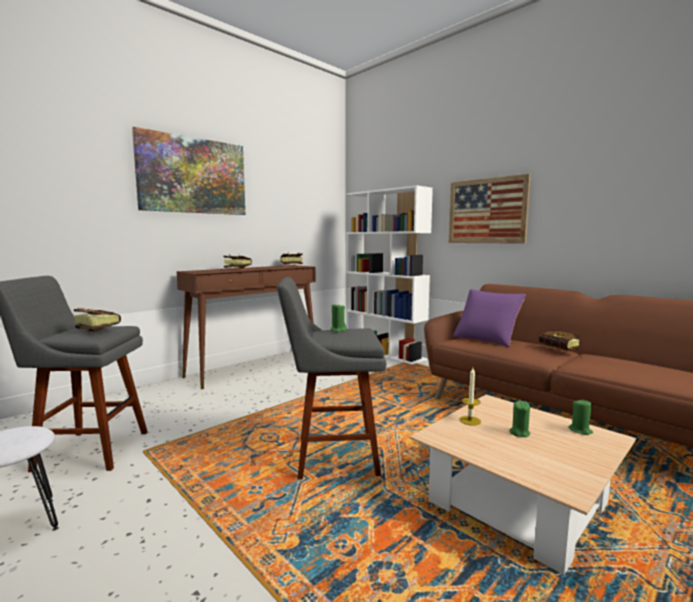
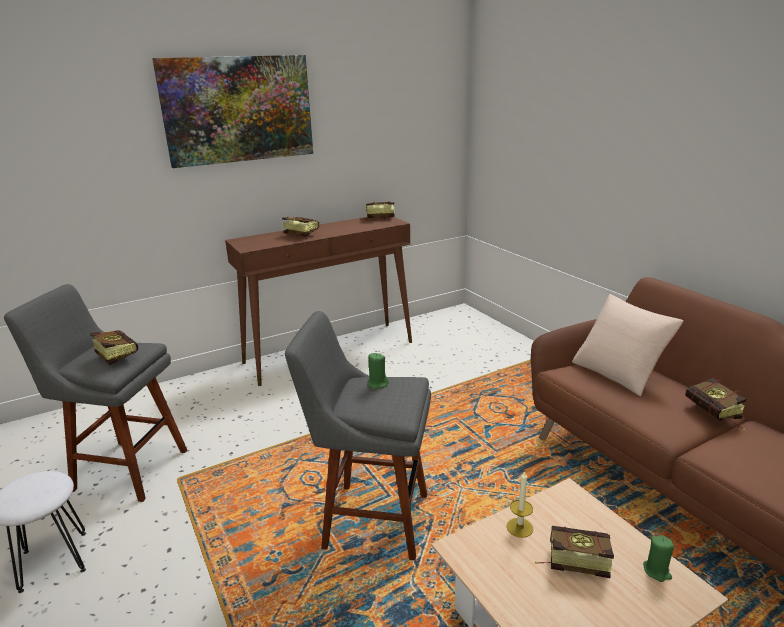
camera: 15 degrees right, 15 degrees up
(385, 353) = (507, 339): white bookcase -> none
(486, 211) = (662, 164): picture -> none
(487, 339) = (619, 372): purple pillow -> beige pillow
(519, 432) = (571, 561): green candle -> book

